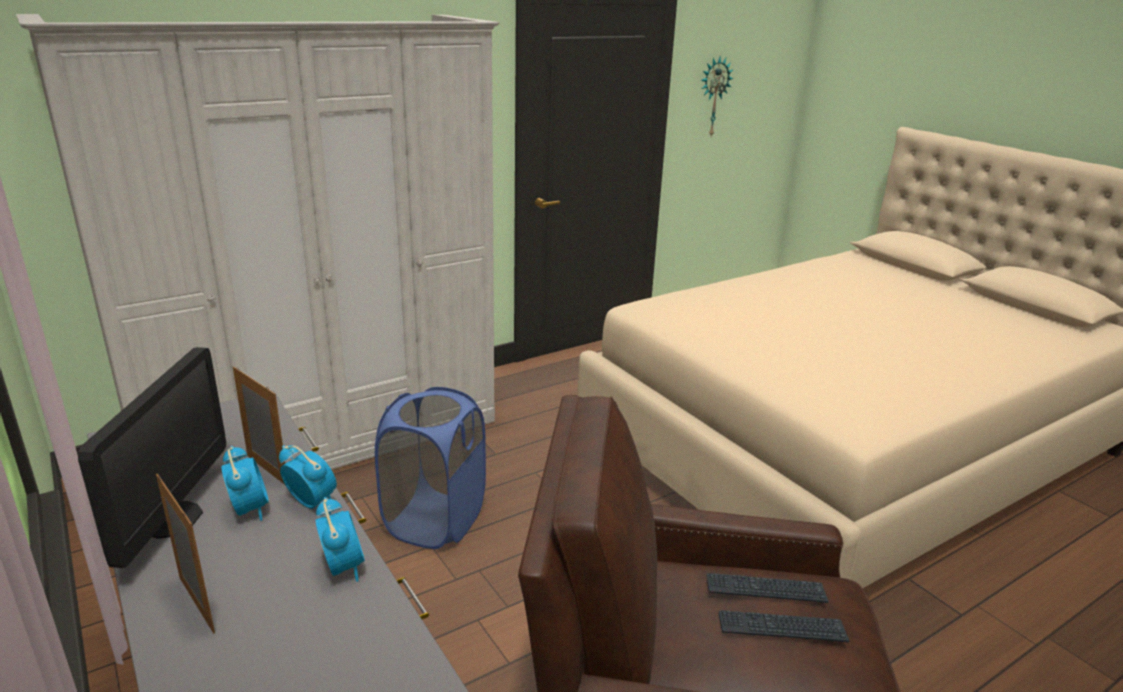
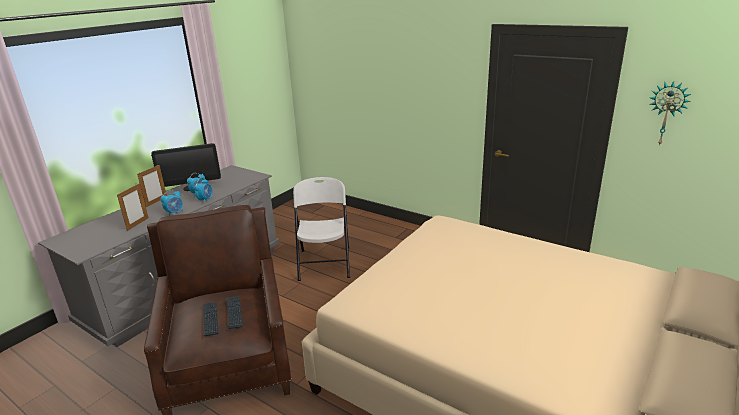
camera: 70 degrees right, 0 degrees up
(267, 470) = (220, 189): picture frame -> picture frame (138, 224)
(326, 442) = (360, 224): white wardrobe -> none
(435, 521) = (325, 264): blue laundry basket -> white chair

